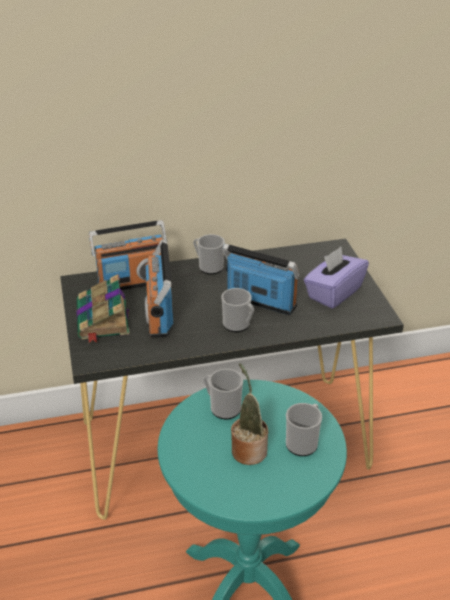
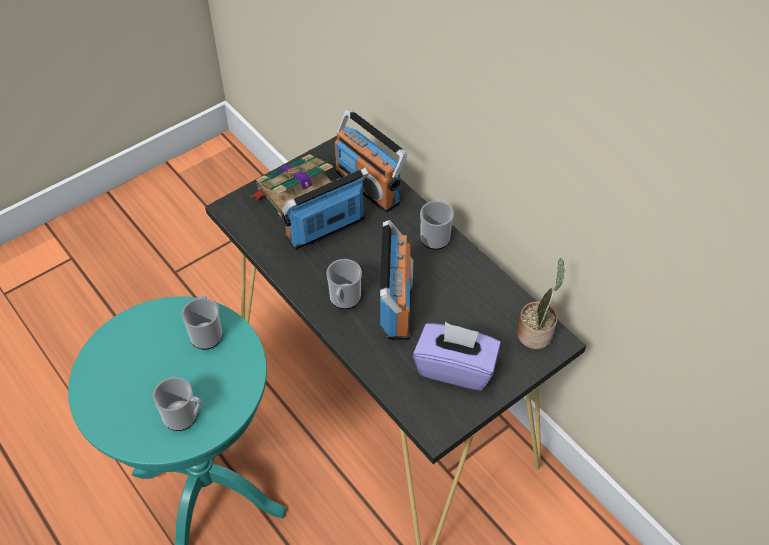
camera: 65 degrees right, 15 degrees up
(248, 449) = (157, 374): potted plant -> potted plant (536, 332)

